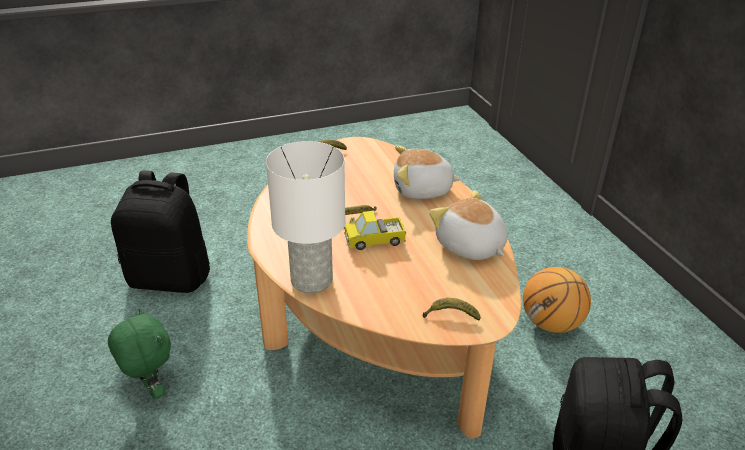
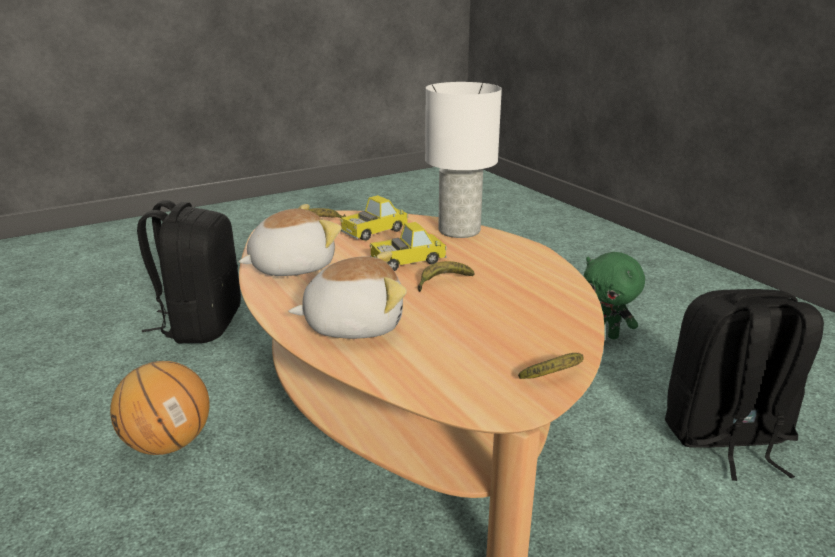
camera: 170 degrees right, 10 degrees down
(395, 288) = (375, 232): none -> toy truck
(470, 246) = (291, 266): plush toy -> plush toy turned 75 degrees counterclockwise

